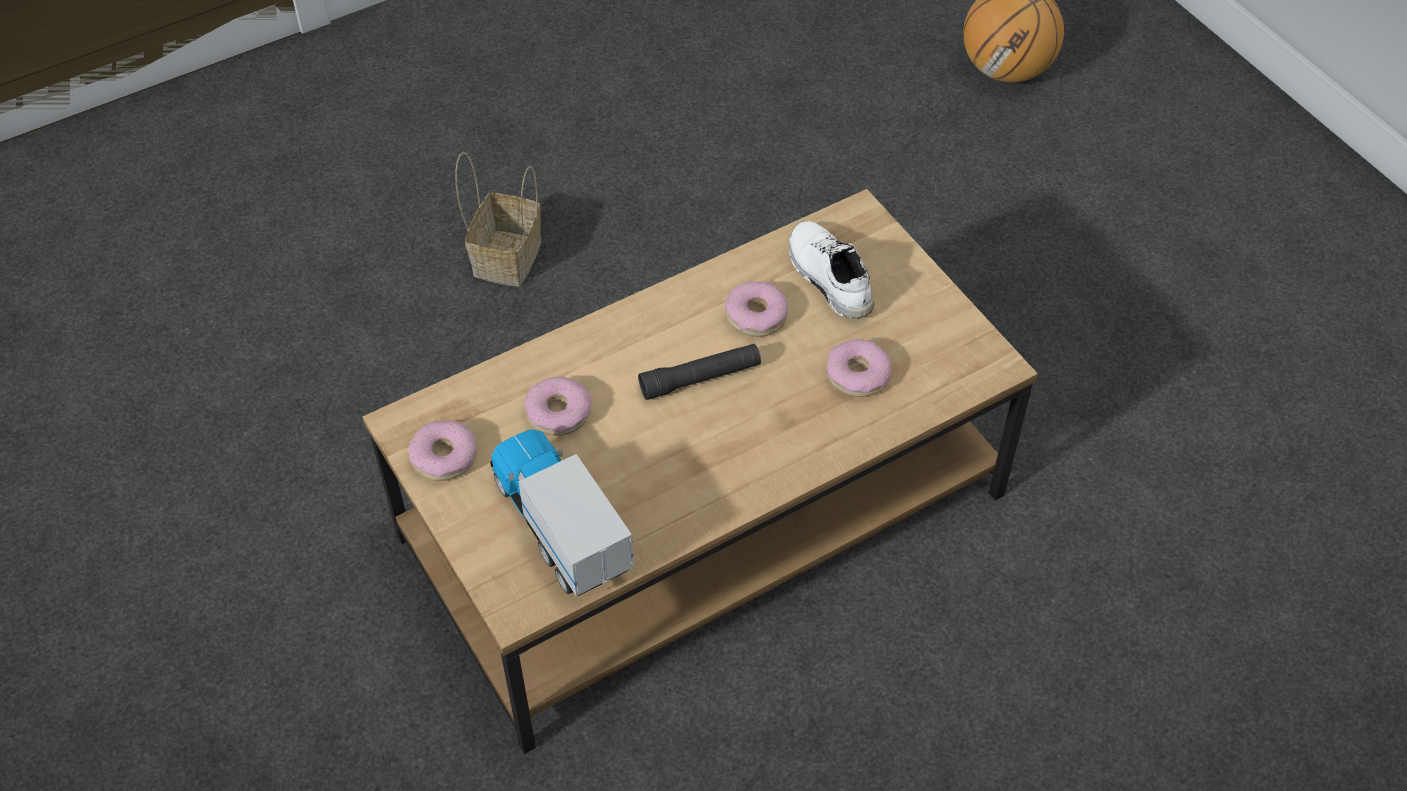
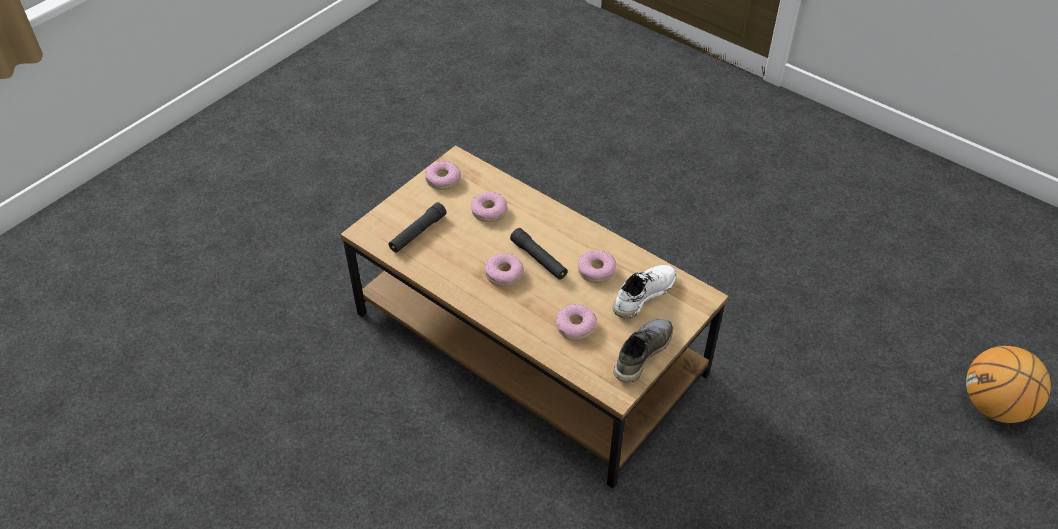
camera: 70 degrees right, 5 degrees down
(507, 256) = (661, 207): basket -> none
(560, 527) = (417, 233): toy truck -> black flashlight
(712, 432) = (504, 274): none -> donut
(936, 316) = (641, 353): none -> grey shoe

